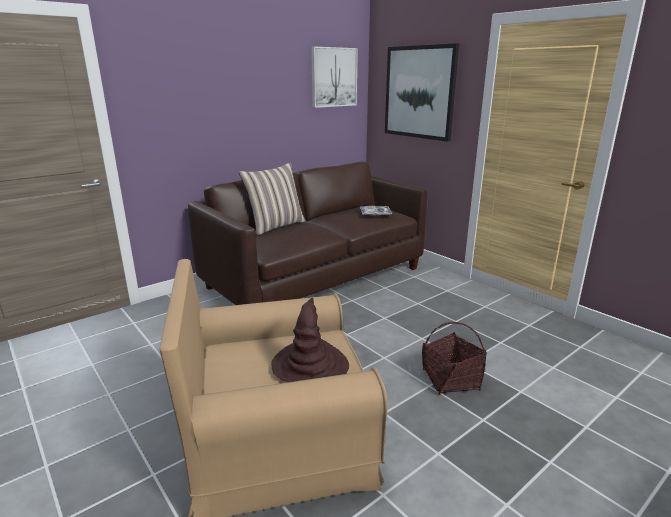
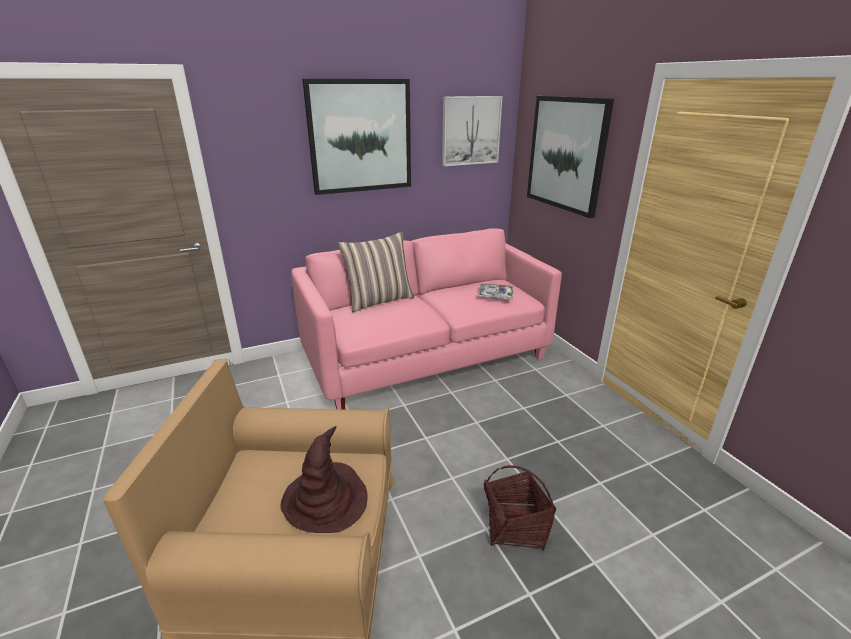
camera: 15 degrees right, 5 degrees up
(245, 79) = (360, 137): none -> picture
(316, 278) = (426, 356): brown sofa -> pink sofa

